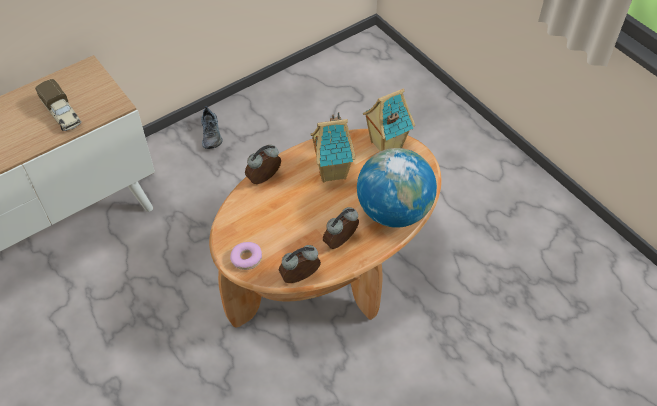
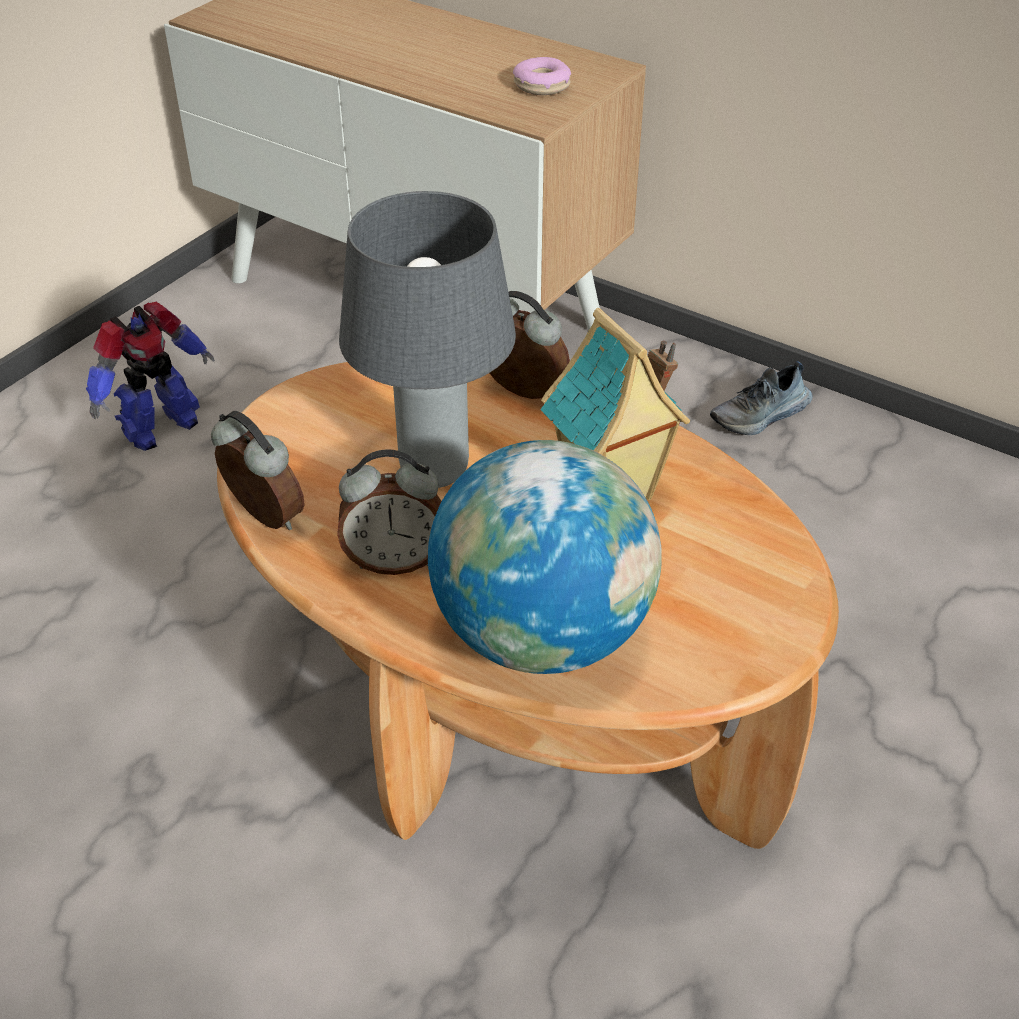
camera: 70 degrees right, 10 degrees down
(62, 115) = (474, 78): toy truck -> none
(81, 363) = (159, 427): none -> toy robot
(246, 258) = (289, 425): donut -> donut (541, 85)
(298, 219) = (434, 472): none -> grey table lamp
(341, 242) = (394, 560): alarm clock -> alarm clock turned 150 degrees clockwise
(385, 145) = (762, 564): toy house -> none

